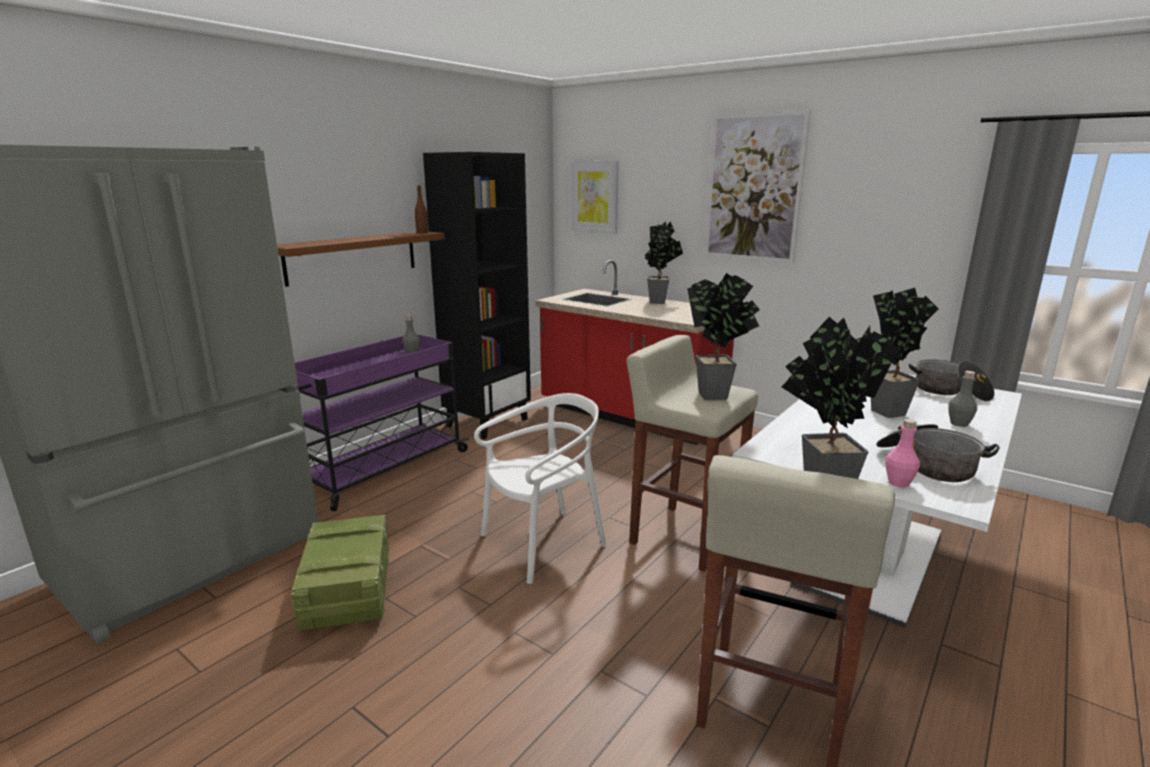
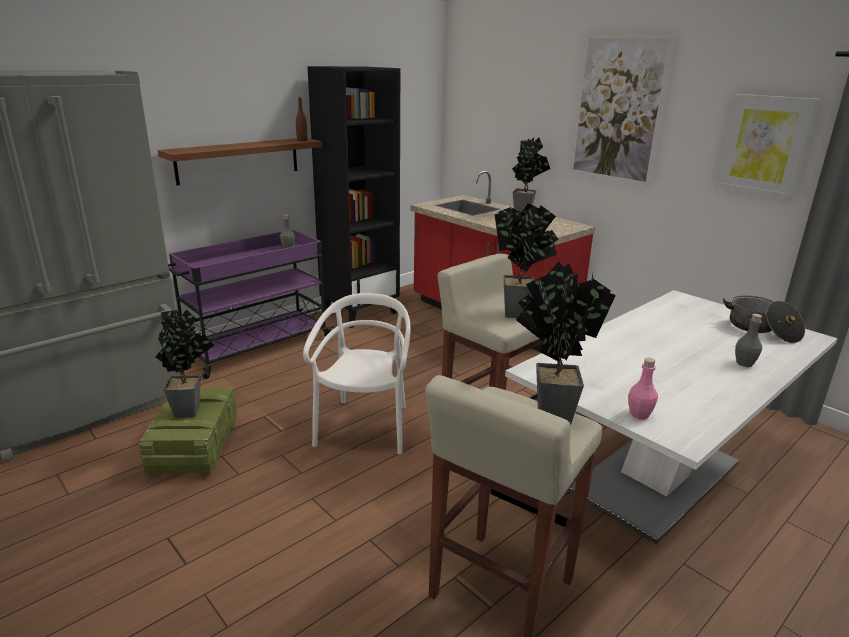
camera: 10 degrees right, 5 degrees up
(543, 543) = (365, 427): white chair -> white chair turned 60 degrees counterclockwise
(594, 197) = (476, 108): picture -> picture (764, 145)
(886, 410) = (681, 343): potted plant -> potted plant (190, 409)
(927, 465) = (680, 400): cooking pot -> none

